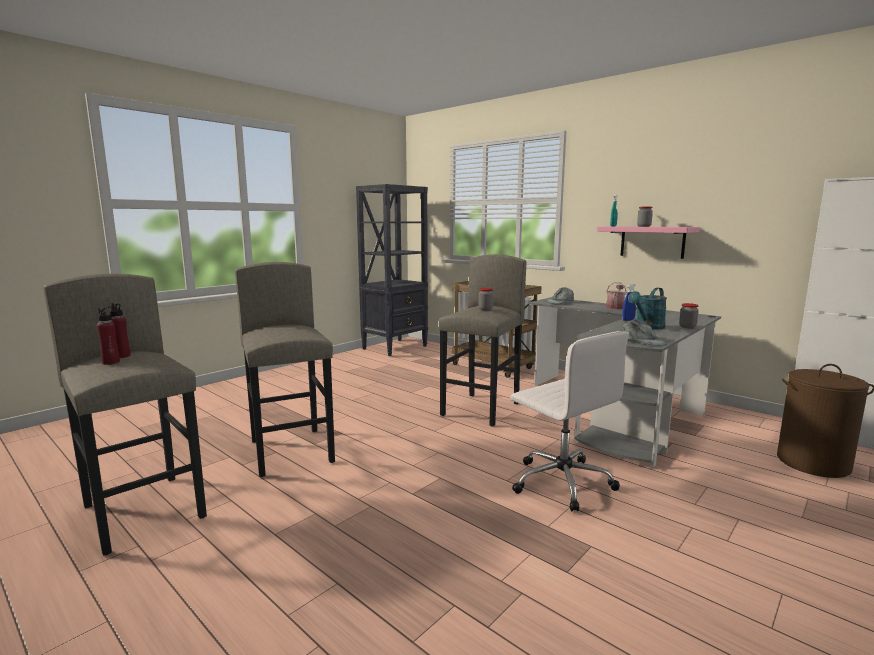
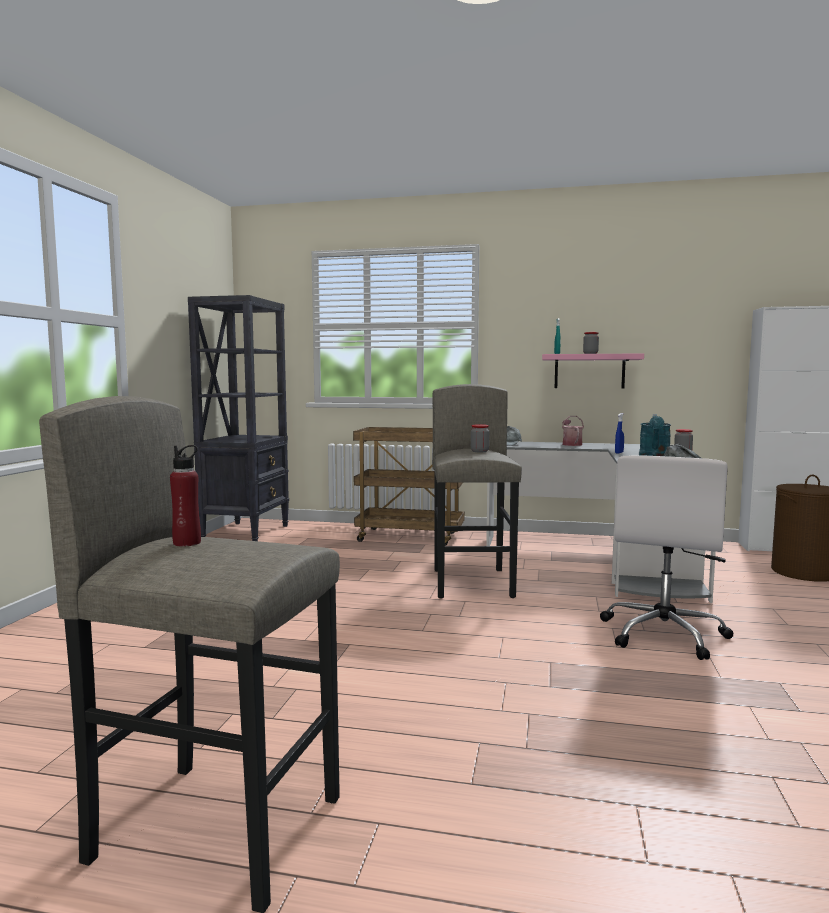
camera: 30 degrees left, 5 degrees down
(111, 362) = (201, 552): red bottle -> none
(292, 451) = (317, 681): grey stool -> none
(561, 481) = (664, 634): white office chair -> white office chair turned 90 degrees clockwise

